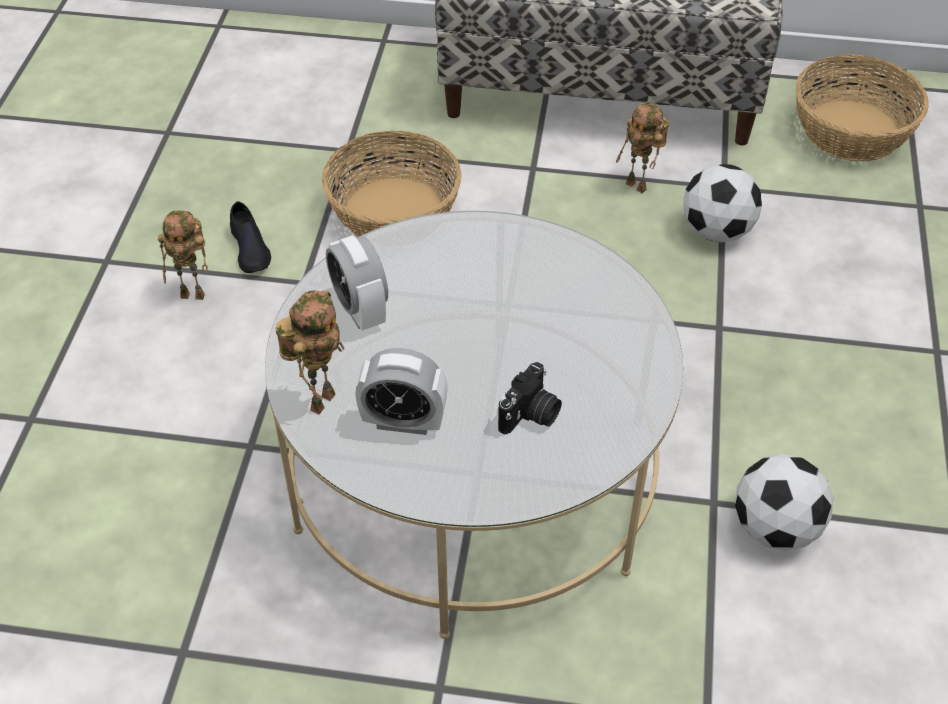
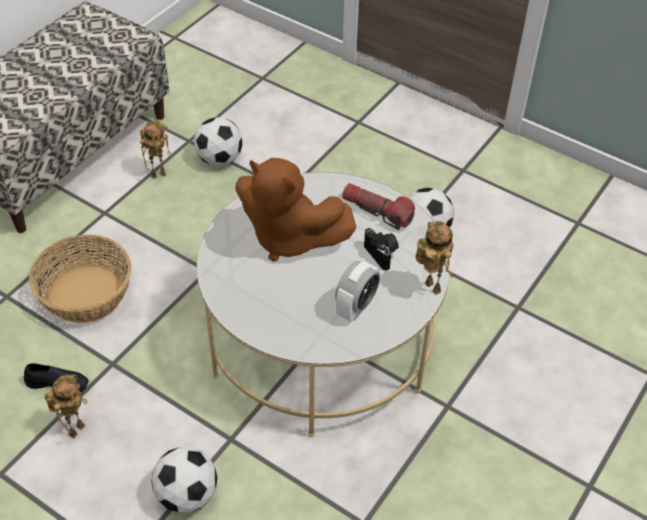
camera: 65 degrees left, 0 degrees up
(148, 437) = (187, 494): none -> football
(321, 399) = (317, 337): toy robot -> toy robot (430, 287)
(360, 309) = (259, 296): alarm clock -> none
(490, 298) = (289, 237): none -> brown plush toy
(615, 378) = (377, 211): none -> flashlight
(852, 131) = (189, 73): basket -> none

